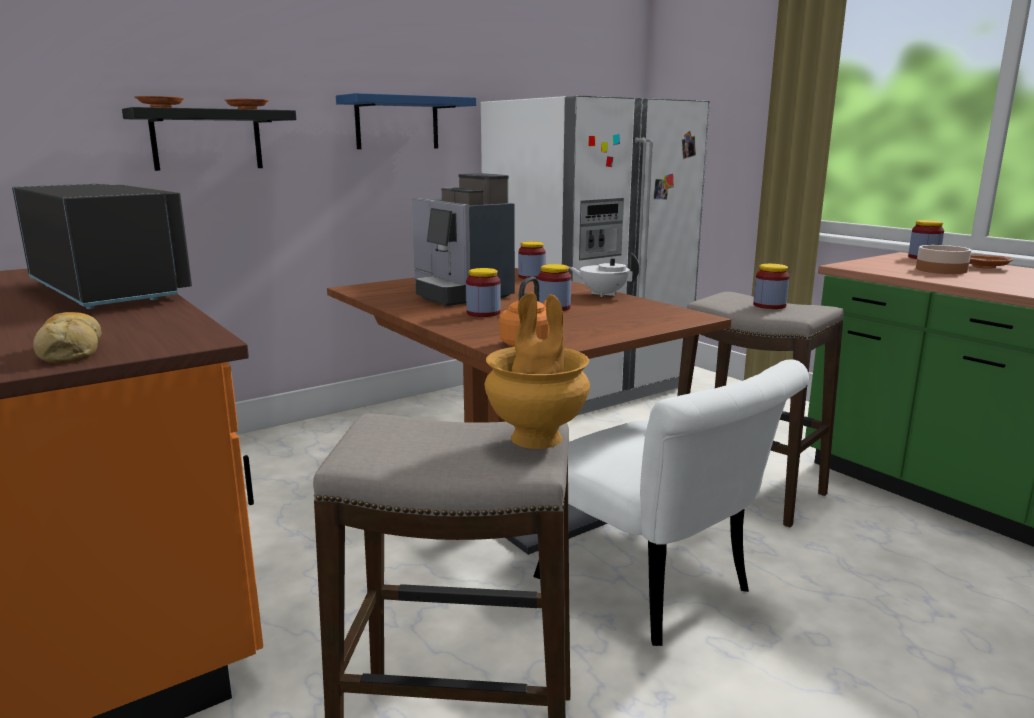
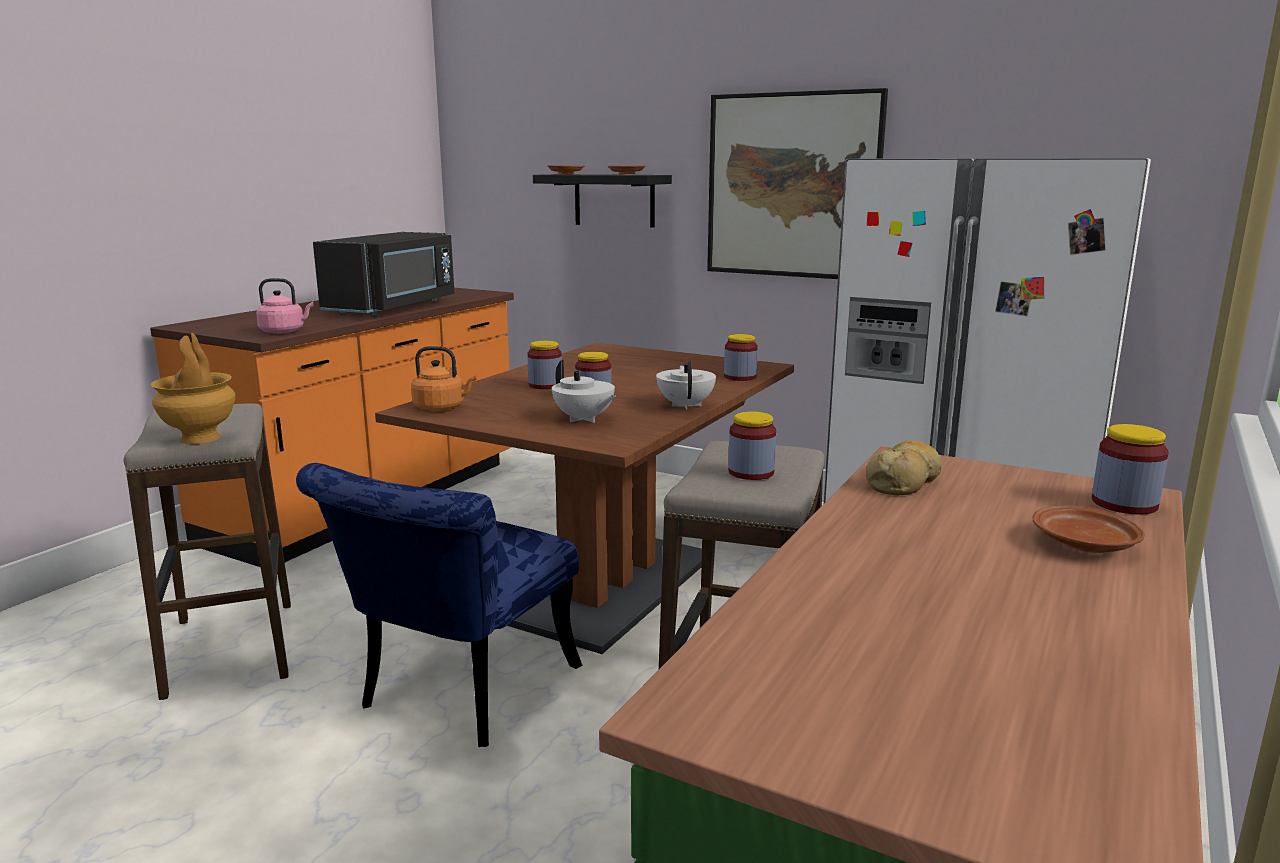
camera: 65 degrees right, 0 degrees up
(71, 351) = (234, 327): bread -> bread (904, 482)
(185, 332) = (284, 331): none -> pink kettle
(397, 123) = (792, 186): blue shelf -> picture
(460, 294) = (616, 371): coffee machine -> none
(618, 315) = (583, 419): none -> white teapot
(657, 591) = (457, 695): white chair -> blue chair
(942, 270) = (976, 512): bowl -> none

